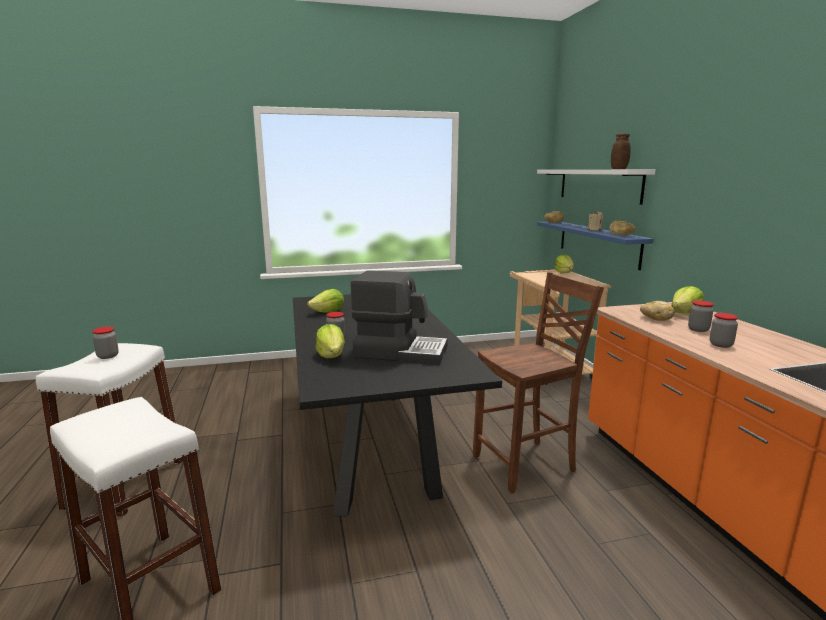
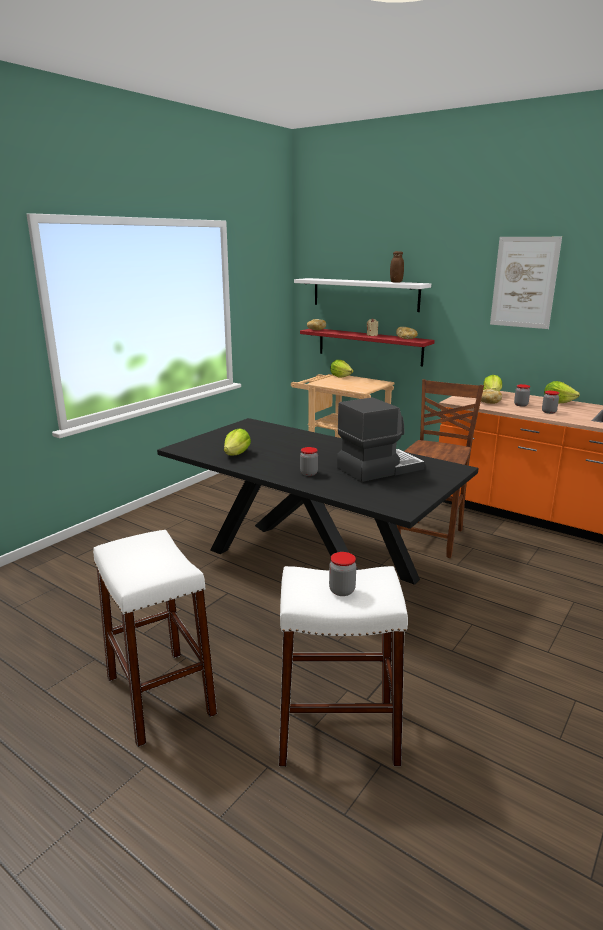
camera: 40 degrees left, 5 degrees up
(108, 356) = (142, 554): jar -> jar (342, 590)
(331, 355) = (342, 486): lettuce -> lettuce (558, 402)
(597, 243) = (369, 346): blue shelf -> red shelf
(756, 162) = (524, 282): none -> picture

